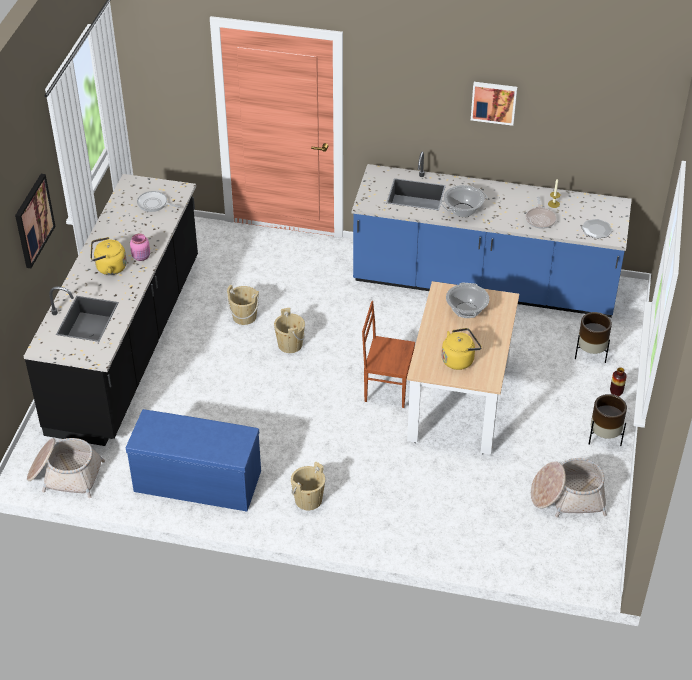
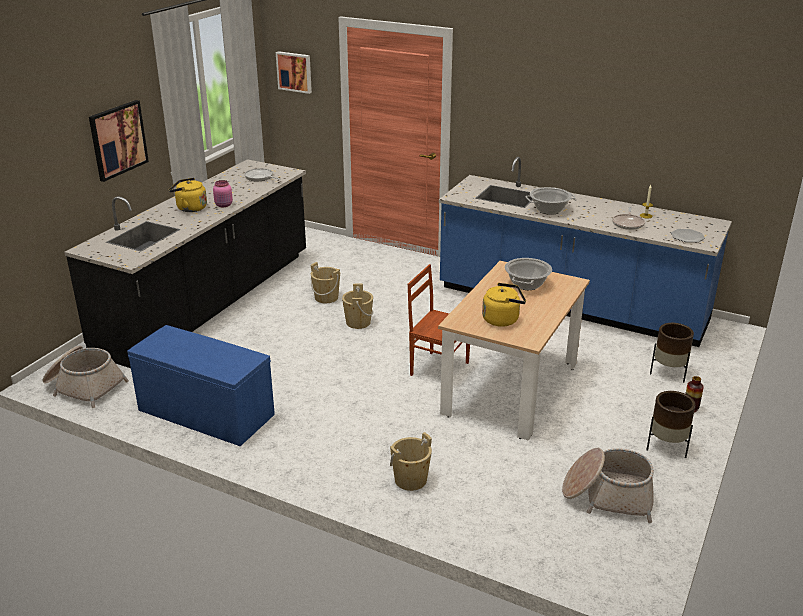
camera: 15 degrees right, 15 degrees down
(308, 500) = (310, 447): beige bucket -> beige bucket (410, 480)
(494, 102) = (592, 104): picture -> picture (294, 71)

